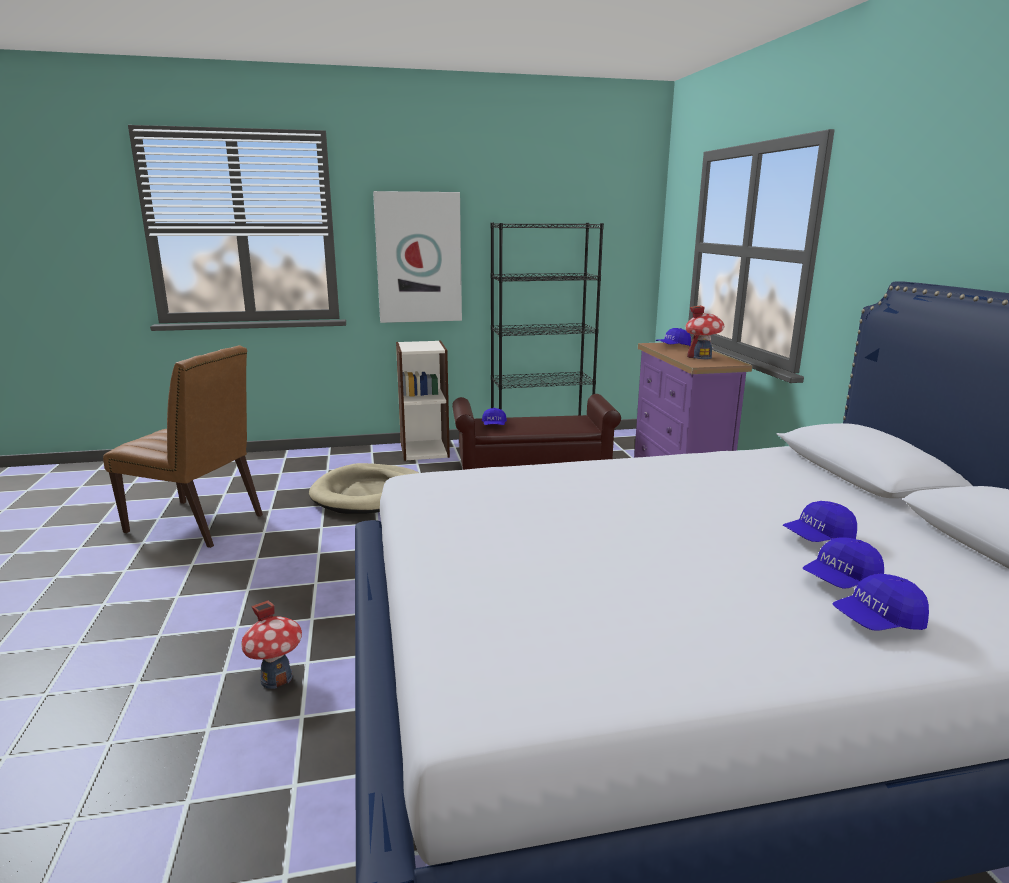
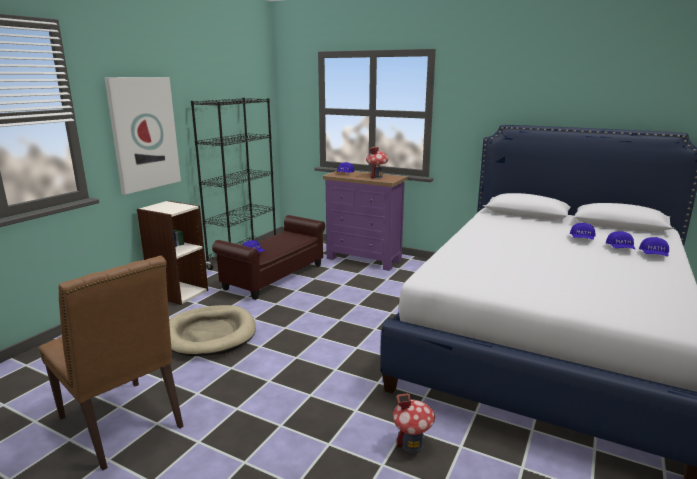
camera: 50 degrees left, 0 degrees up
(194, 523) = (120, 422): brown chair -> brown chair turned 75 degrees clockwise

